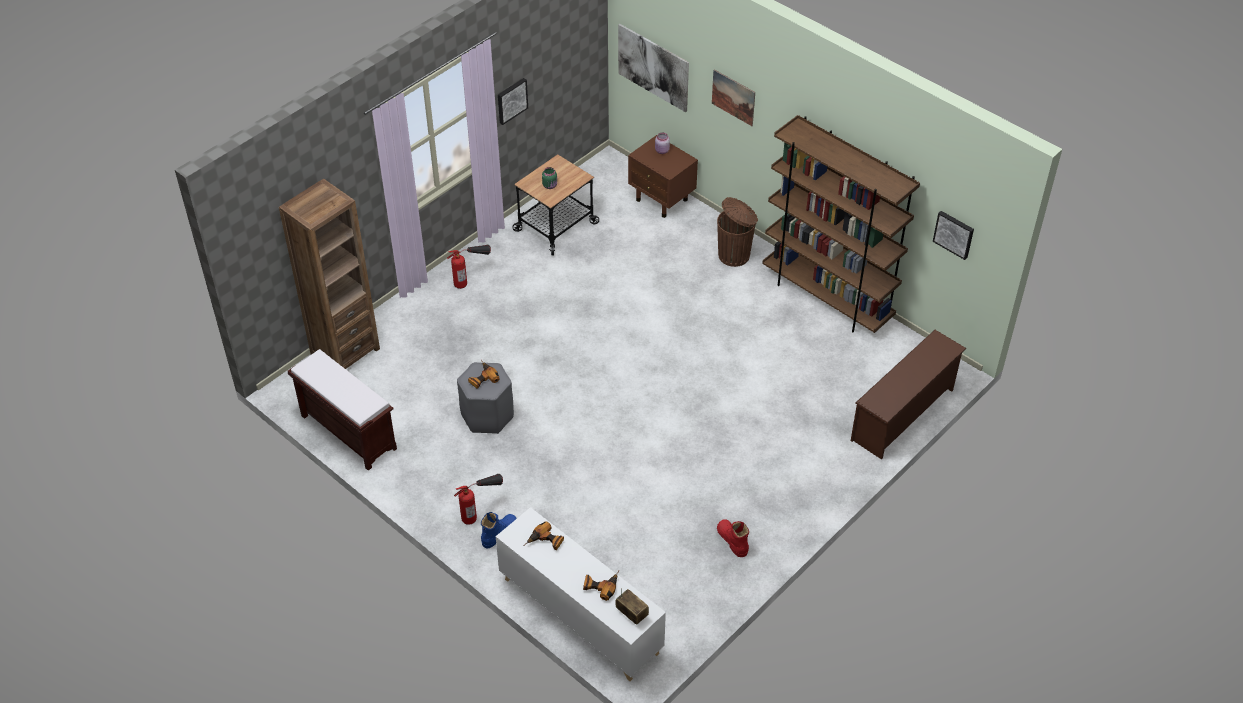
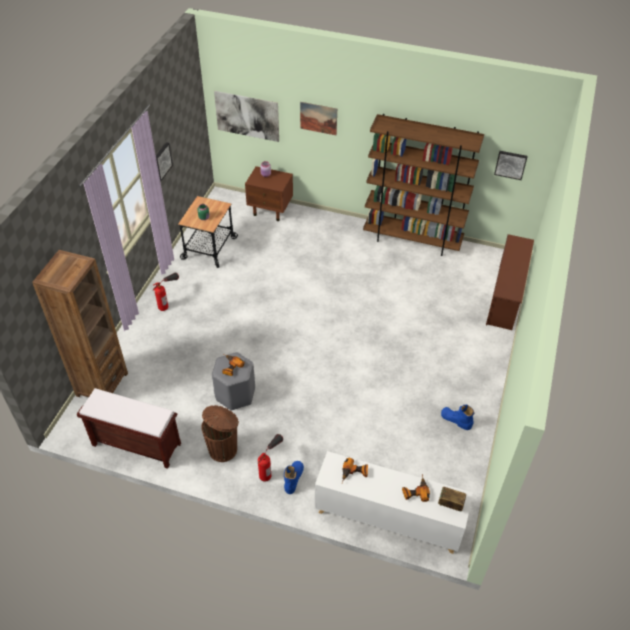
camera: 25 degrees left, 0 degrees up
(732, 540) = (456, 420): red boot -> blue boot
(735, 255) = (338, 231): brown trash can -> brown trash can (223, 449)

